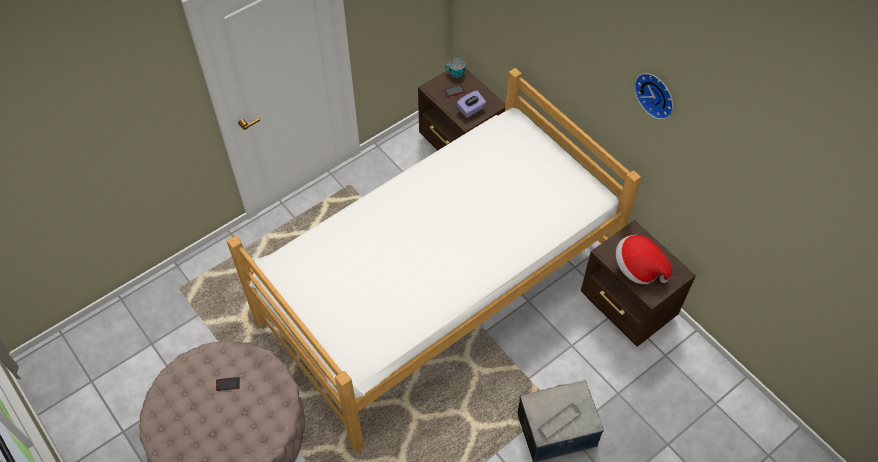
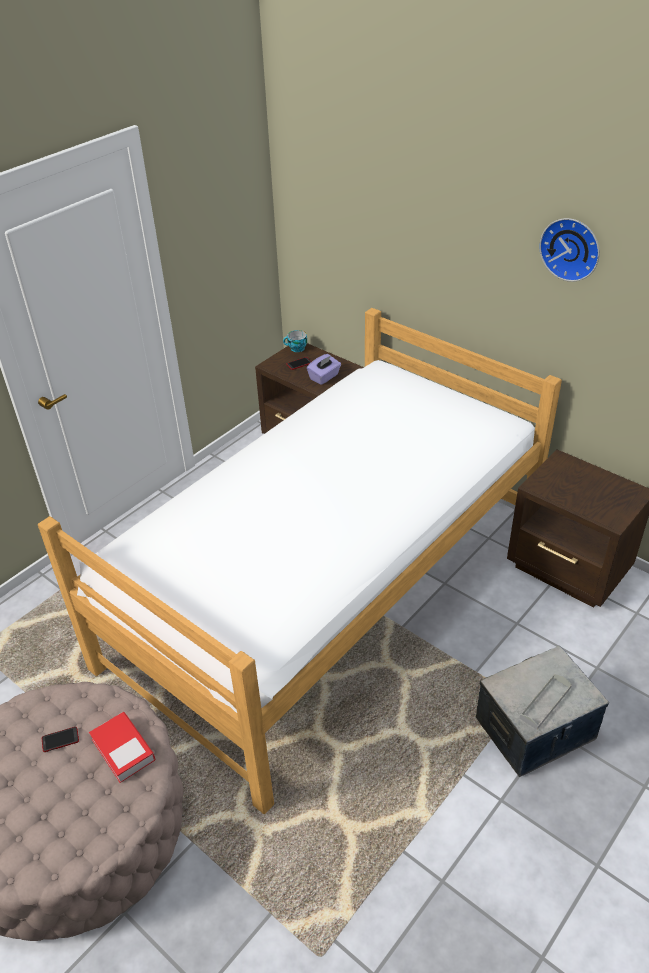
camera: 10 degrees left, 15 degrees down
(267, 400) = (123, 750): none -> book
(638, 268) = (583, 495): hat -> none

